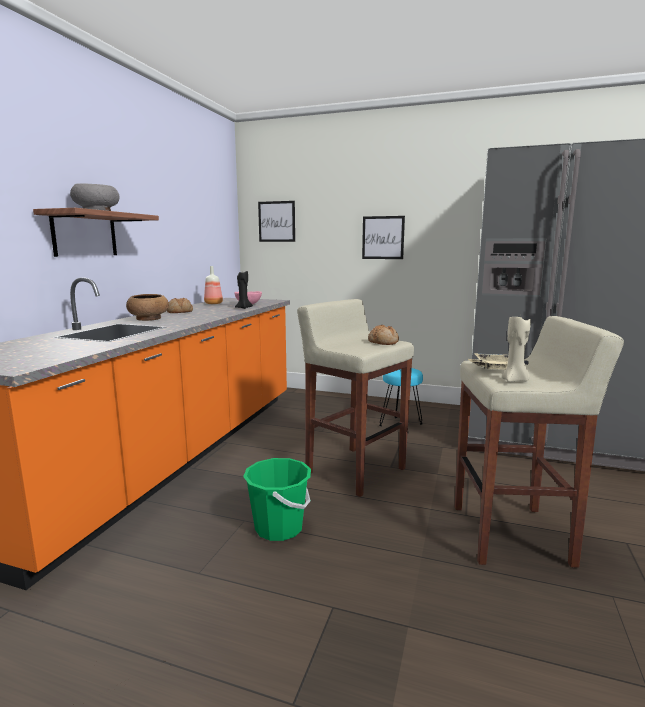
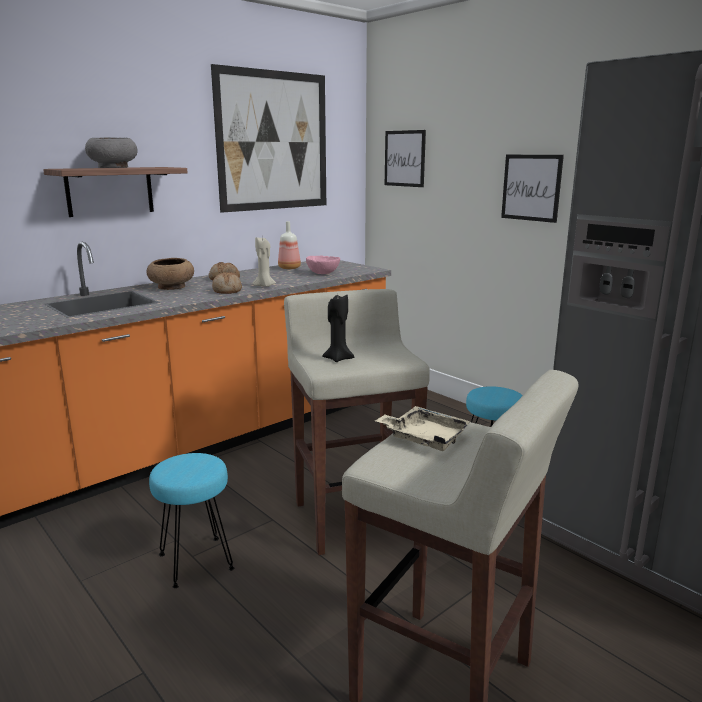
camera: 30 degrees right, 5 degrees up
(189, 203) = (273, 141): none -> picture
(243, 308) = (303, 279): black candle -> black candle (338, 359)
(279, 528) = (196, 561): green bucket -> turquoise stool
(383, 342) = (385, 358): bread -> bread (228, 290)
(514, 381) = (398, 465): beige candle -> beige candle (264, 286)

